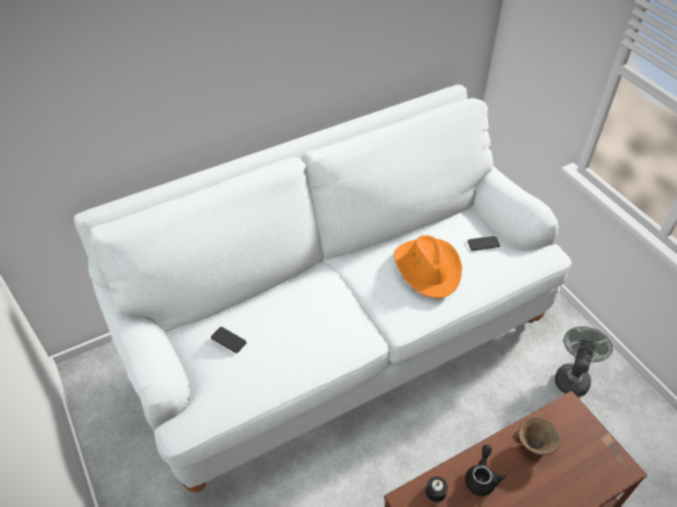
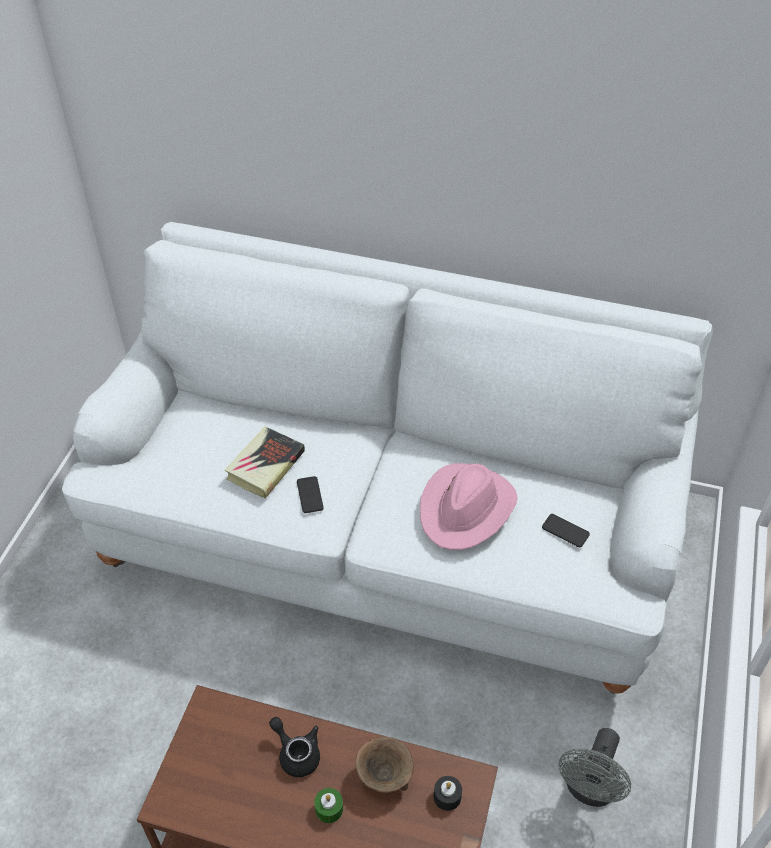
camera: 45 degrees right, 0 degrees up
(228, 340) = (205, 432): phone -> phone (310, 495)
(292, 330) = (265, 465): none -> book
(428, 268) = (466, 508): orange hat -> pink hat
(435, 491) = (241, 724): black candle -> black candle (447, 796)
(481, 477) = (296, 753): black teapot -> black teapot turned 105 degrees counterclockwise
(532, 488) = (329, 809): none -> green candle
(573, 377) = (589, 790): grey fan -> grey fan turned 135 degrees clockwise

